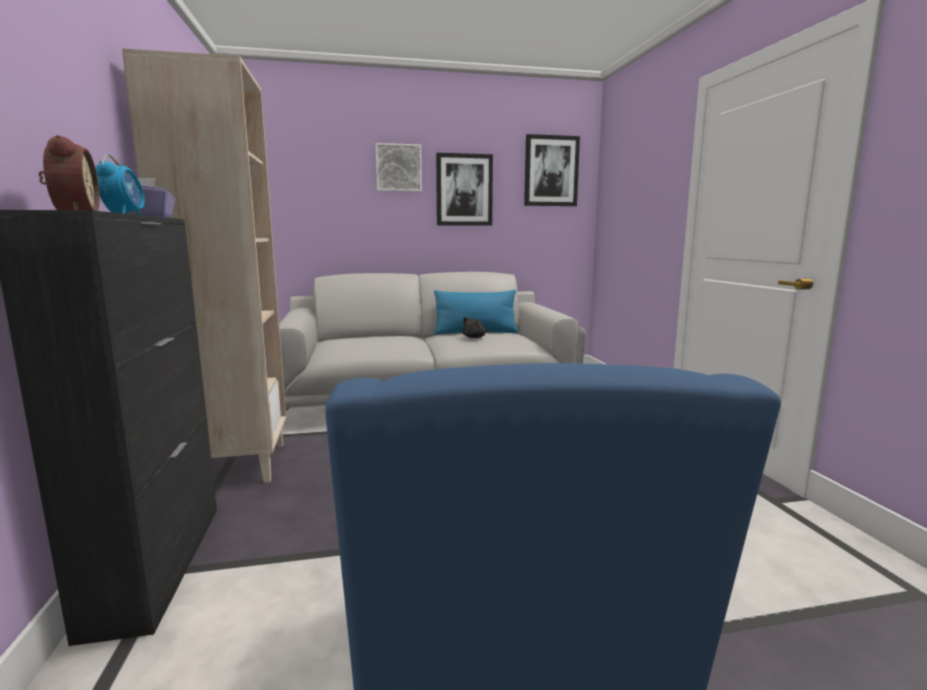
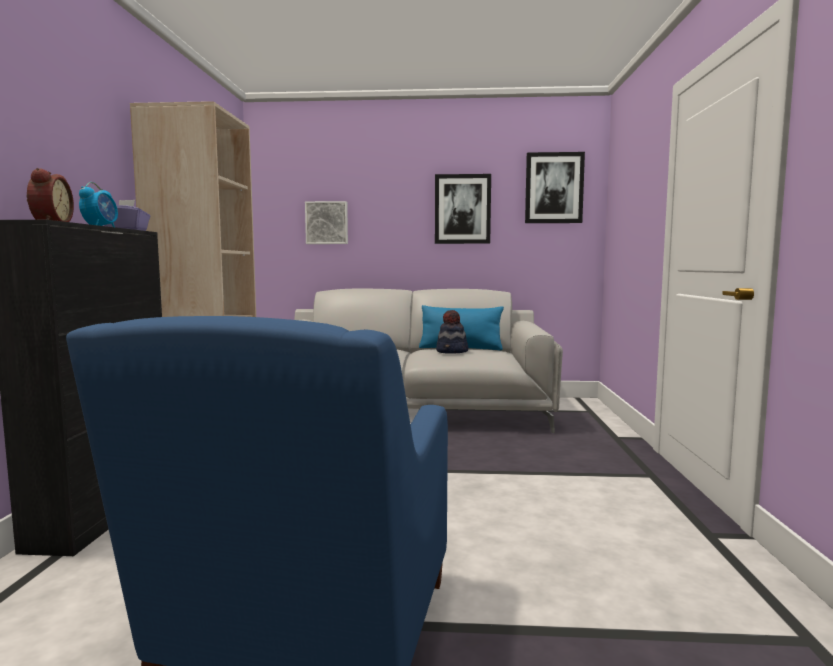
camera: 15 degrees right, 5 degrees down
(398, 168) = (399, 190): picture -> picture (327, 223)
(475, 337) = (452, 351): black plush toy -> hat

